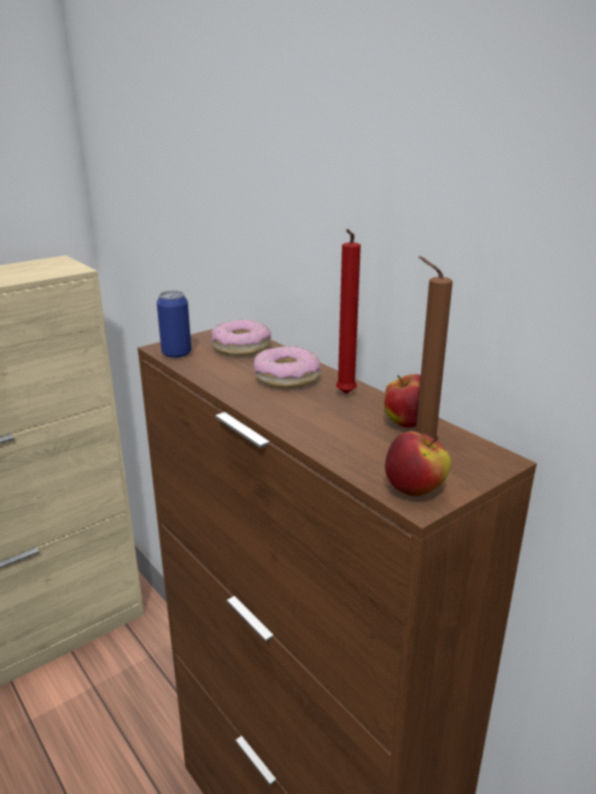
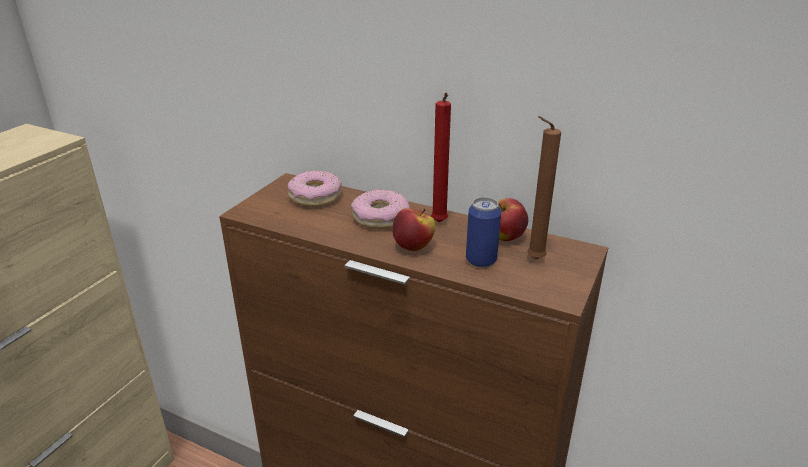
camera: 25 degrees left, 5 degrees up
(176, 353) = (264, 215): can -> can (481, 260)
(415, 490) = (553, 289): apple -> apple (413, 247)

